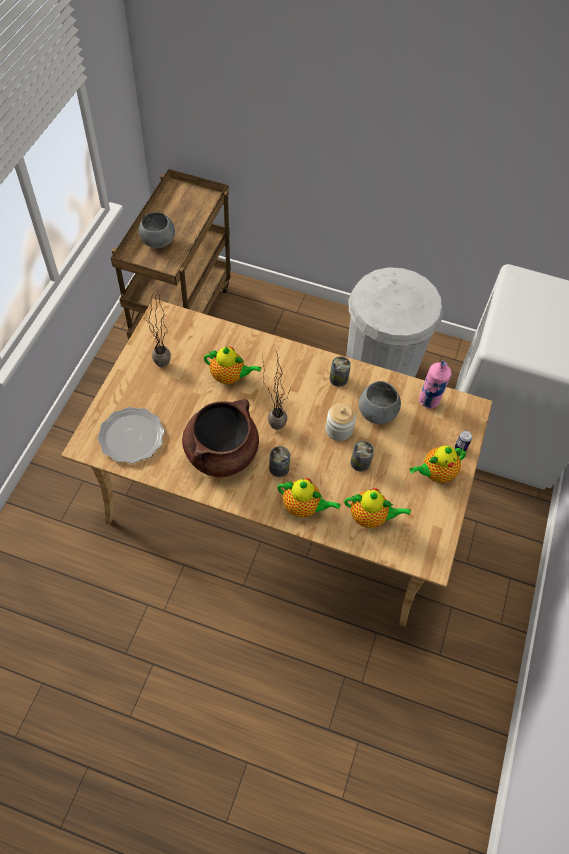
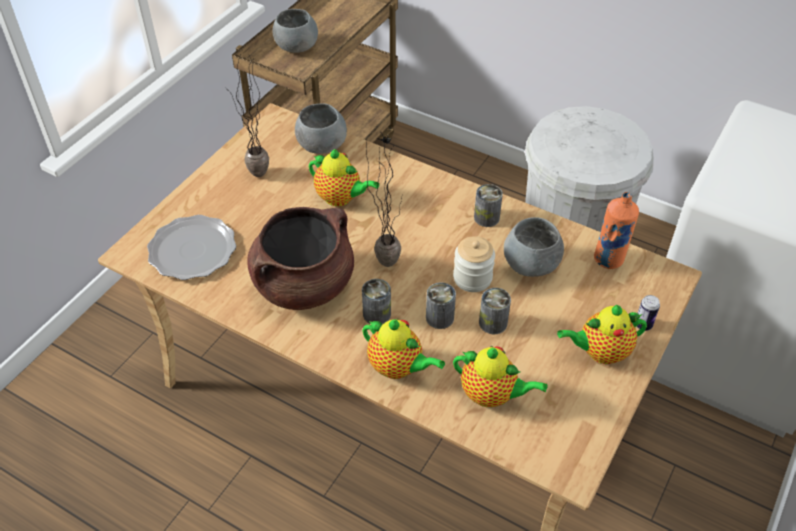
camera: 15 degrees right, 10 degrees down
(203, 333) = (321, 146): none -> grey bowl
(323, 464) = (439, 317): none -> can
(429, 400) = (609, 259): pink bottle -> orange bottle

